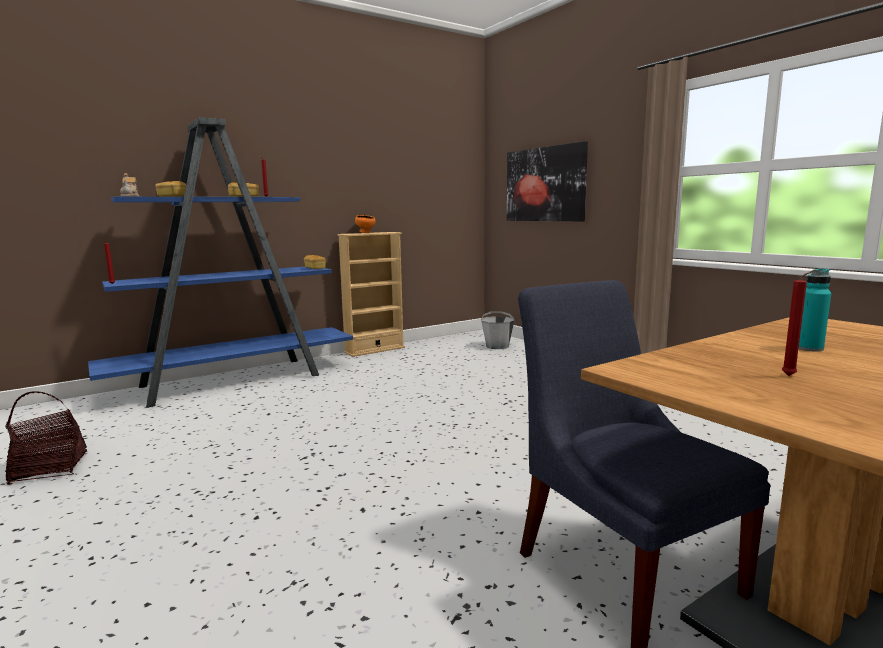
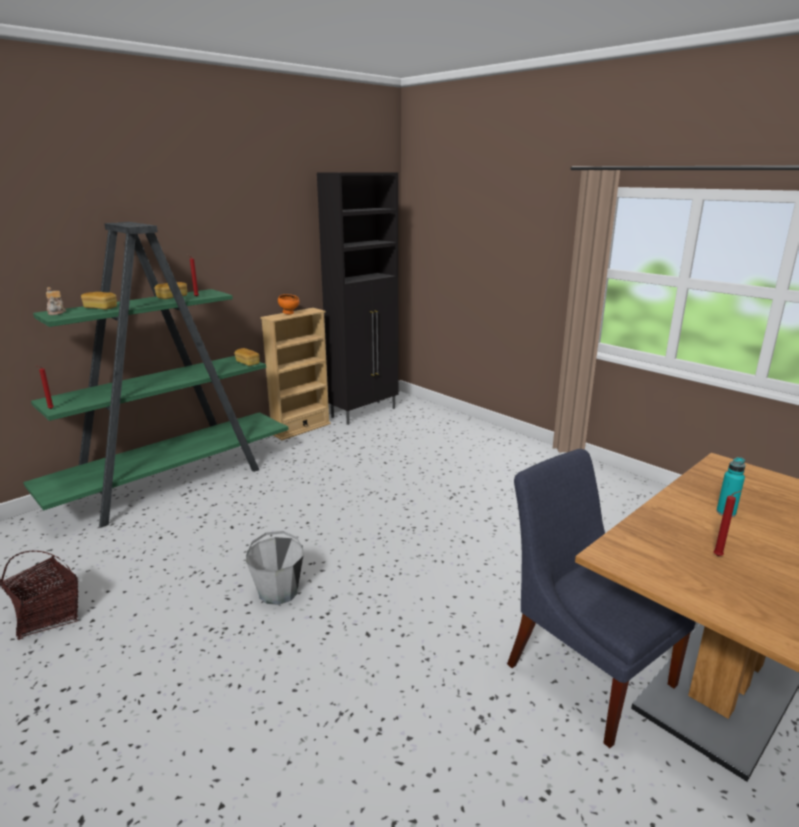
camera: 10 degrees left, 10 degrees up
(234, 380) = (174, 482): blue bookcase -> green bookcase
(442, 341) = (365, 412): none -> black cabinet
(497, 346) = (421, 417): grey bucket -> grey bucket (278, 591)
(545, 184) = (469, 259): picture -> none

